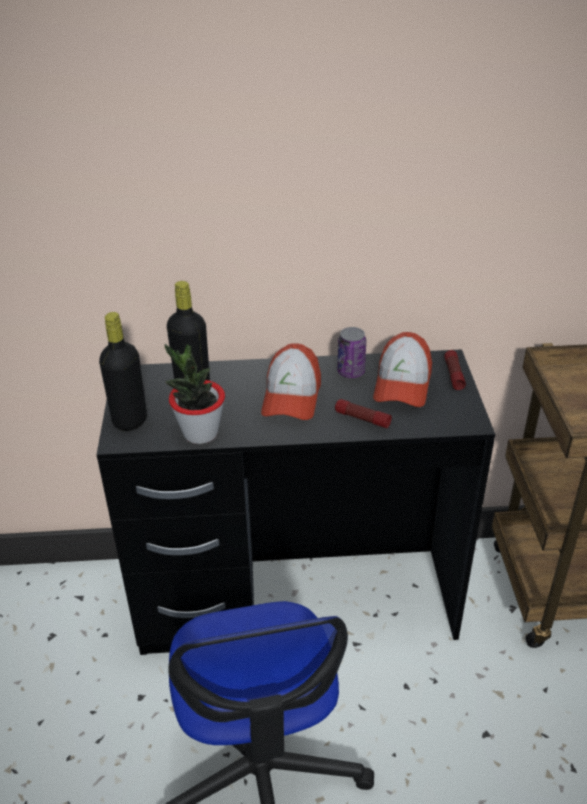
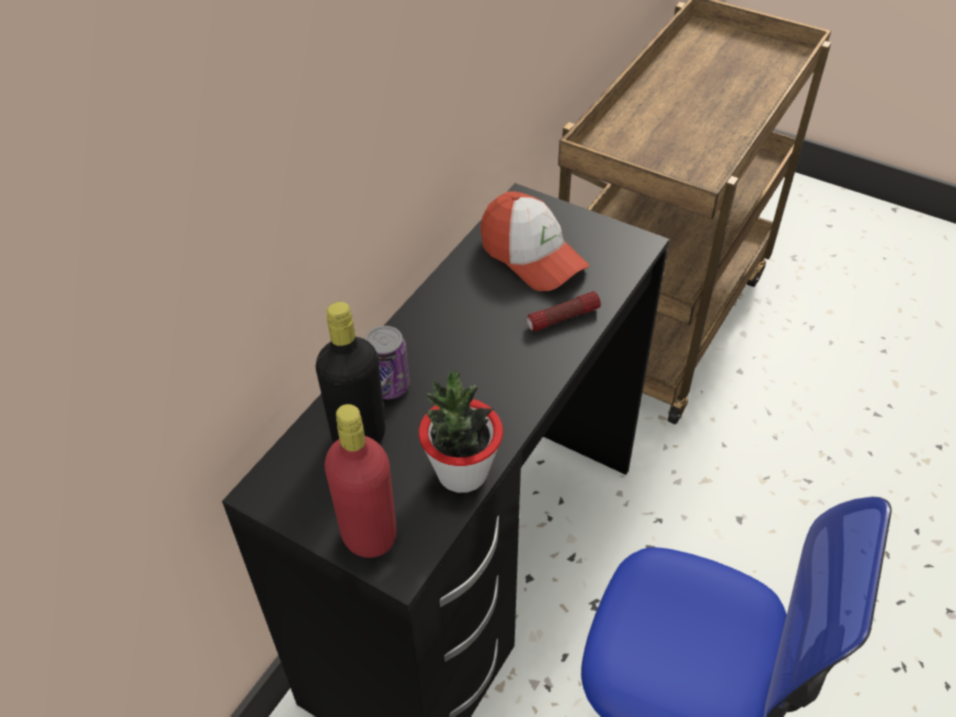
camera: 55 degrees left, 10 degrees up
(130, 420) = (369, 535): black bottle -> red bottle
(291, 396) = (469, 354): cap -> none
(351, 372) = (472, 283): can -> can (389, 386)
(453, 374) = (552, 212): flashlight -> none

